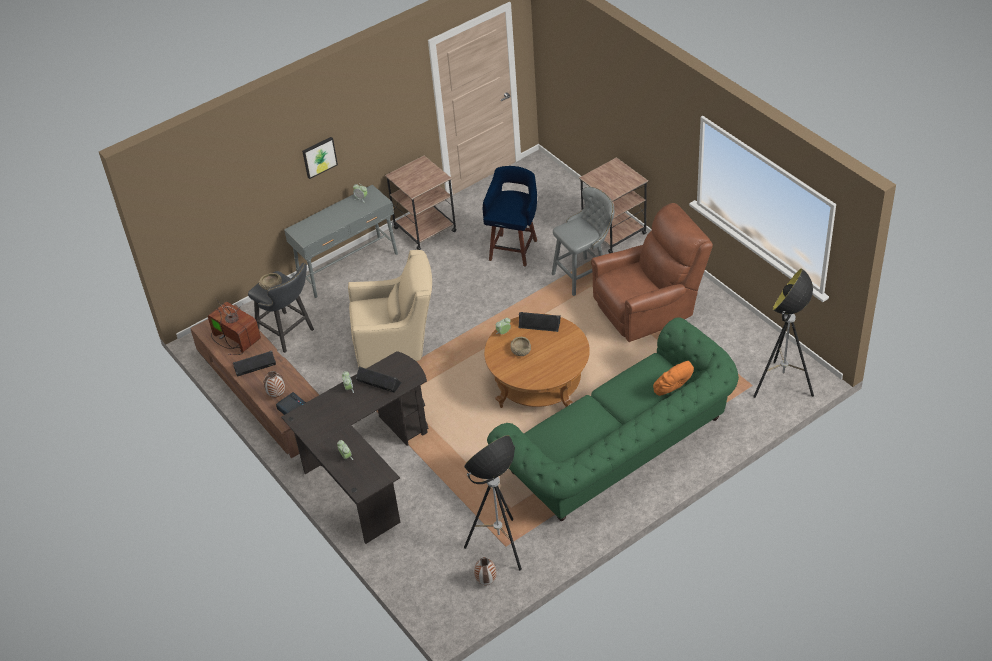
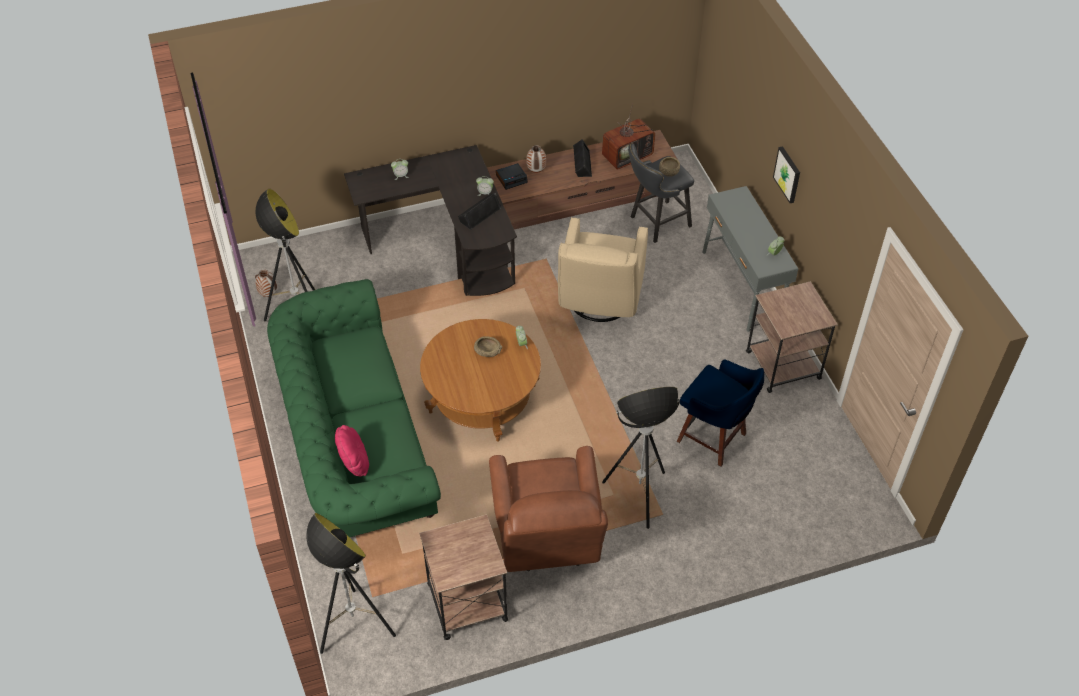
camera: 105 degrees right, 5 degrees up
(539, 323) = (519, 378): black speaker -> none
(585, 274) = (638, 496): grey stool -> floor lamp
(614, 233) = (703, 552): brown cart -> brown cart (466, 603)
(673, 392) = (354, 464): orange pillow -> pink pillow

